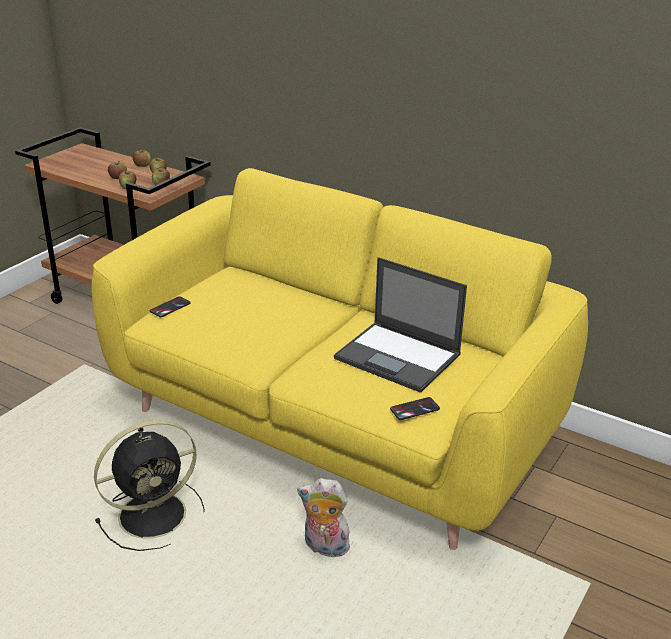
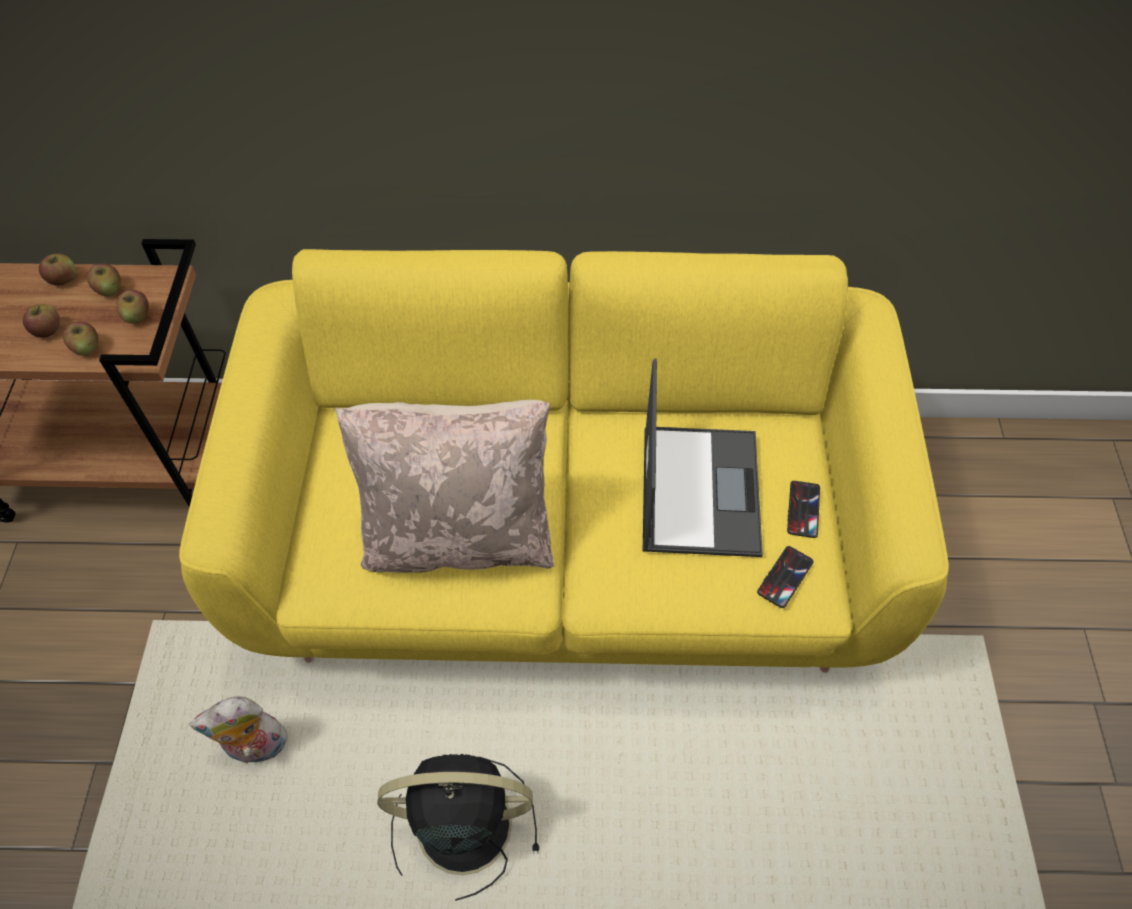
camera: 30 degrees left, 25 degrees up
(155, 514) = (459, 825): black fan -> black fan turned 120 degrees counterclockwise
(170, 307) = (319, 547): phone -> phone (803, 509)
(245, 329) = (459, 535): none -> beige pillow
(324, 548) = (692, 753): plush toy -> plush toy (256, 749)
(399, 357) = (699, 489): laptop -> laptop turned 90 degrees counterclockwise

